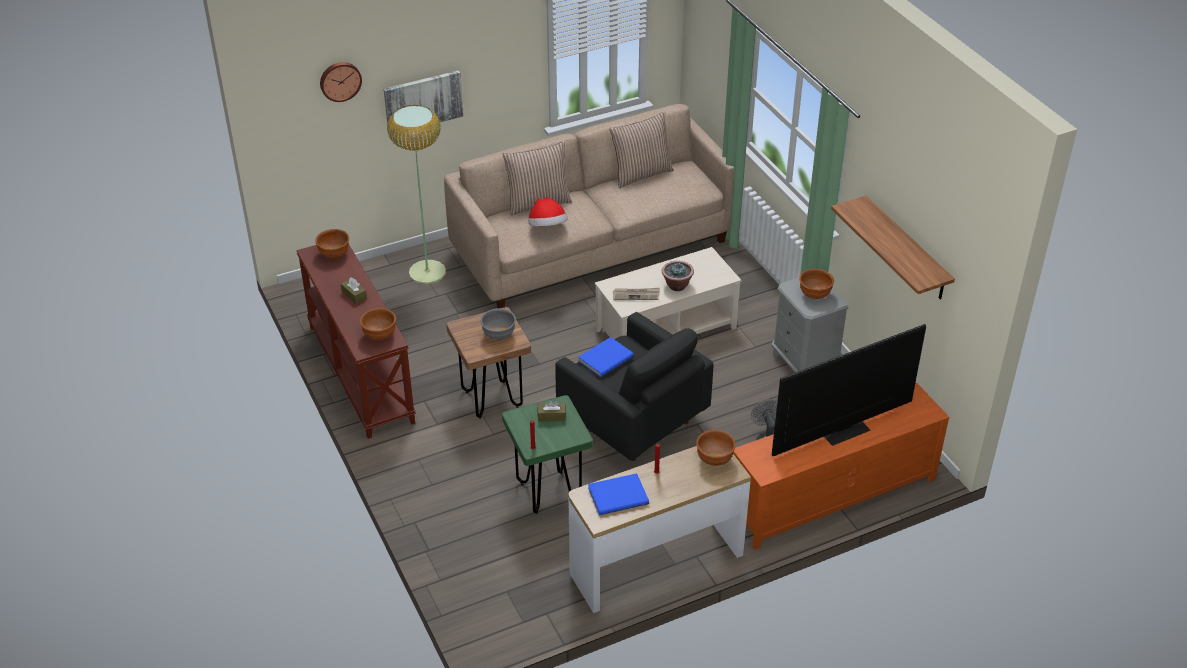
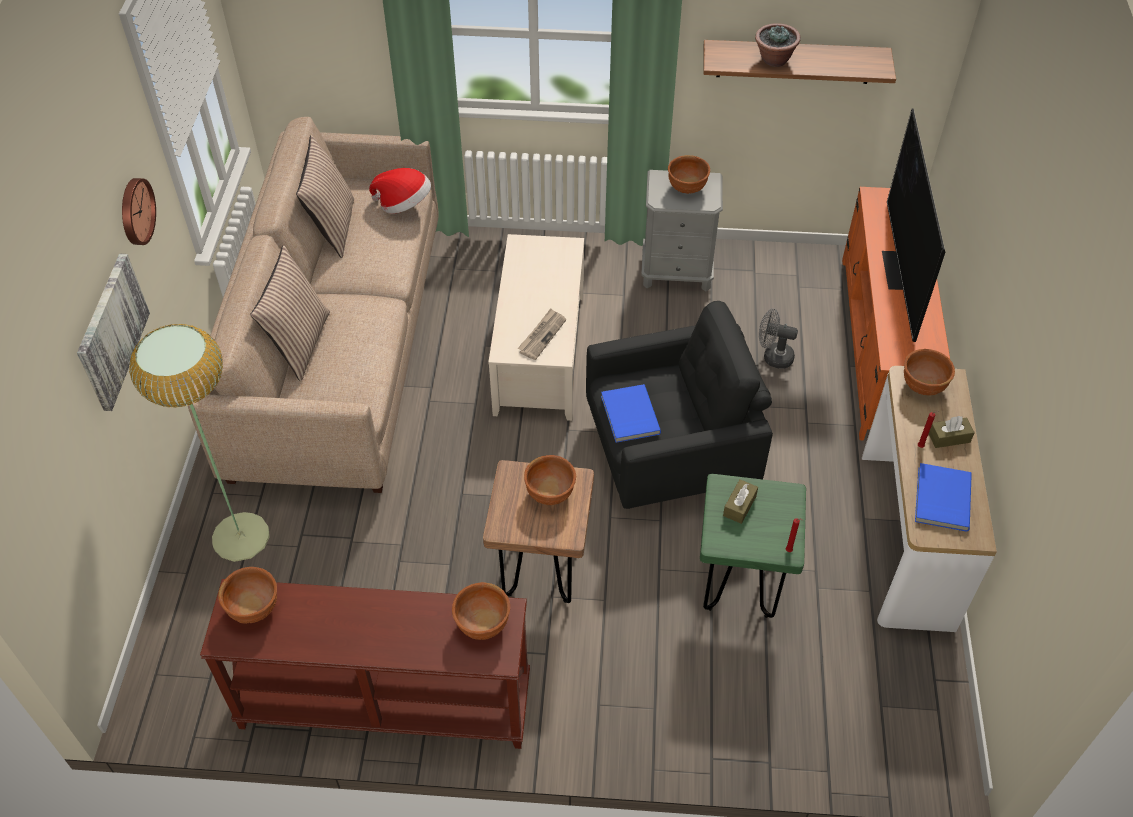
camera: 60 degrees left, 10 degrees up
(340, 81) = (38, 387): wall clock -> wall clock (135, 211)
(354, 295) = (369, 620): brown tissue box -> brown tissue box (949, 437)
(498, 335) = (550, 494): grey bowl -> brown bowl
(547, 227) = (360, 355): hat -> hat (404, 205)
(676, 285) = (552, 293): potted plant -> potted plant (774, 60)

